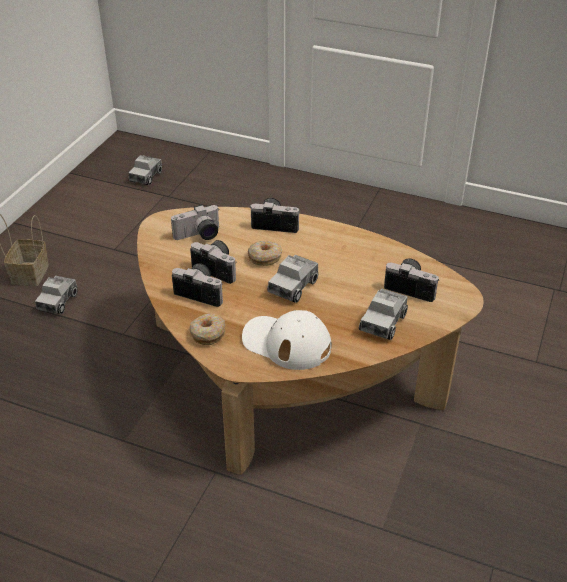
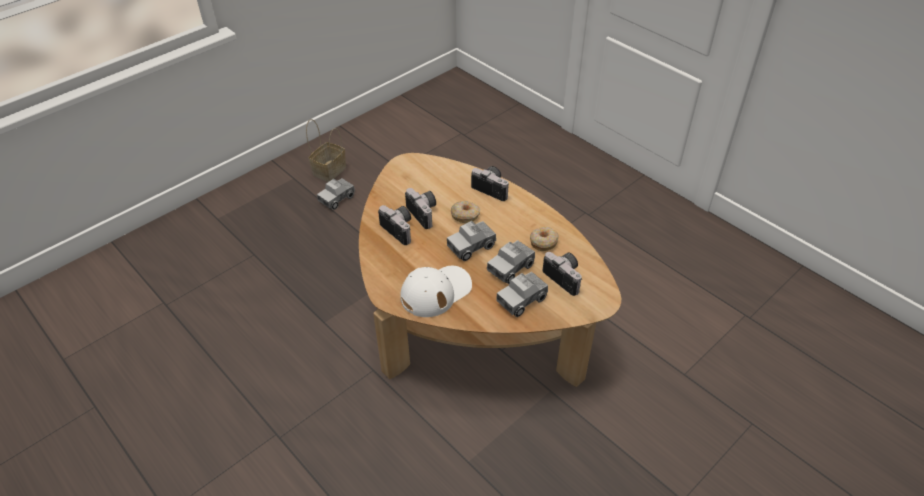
camera: 25 degrees right, 5 degrees up
(146, 176) = (456, 113): toy truck -> toy truck (510, 267)
(199, 236) = (427, 182): camera -> none
(207, 333) = (384, 264): donut -> donut (543, 242)
(286, 343) = (436, 291): white cap -> white cap turned 90 degrees clockwise

